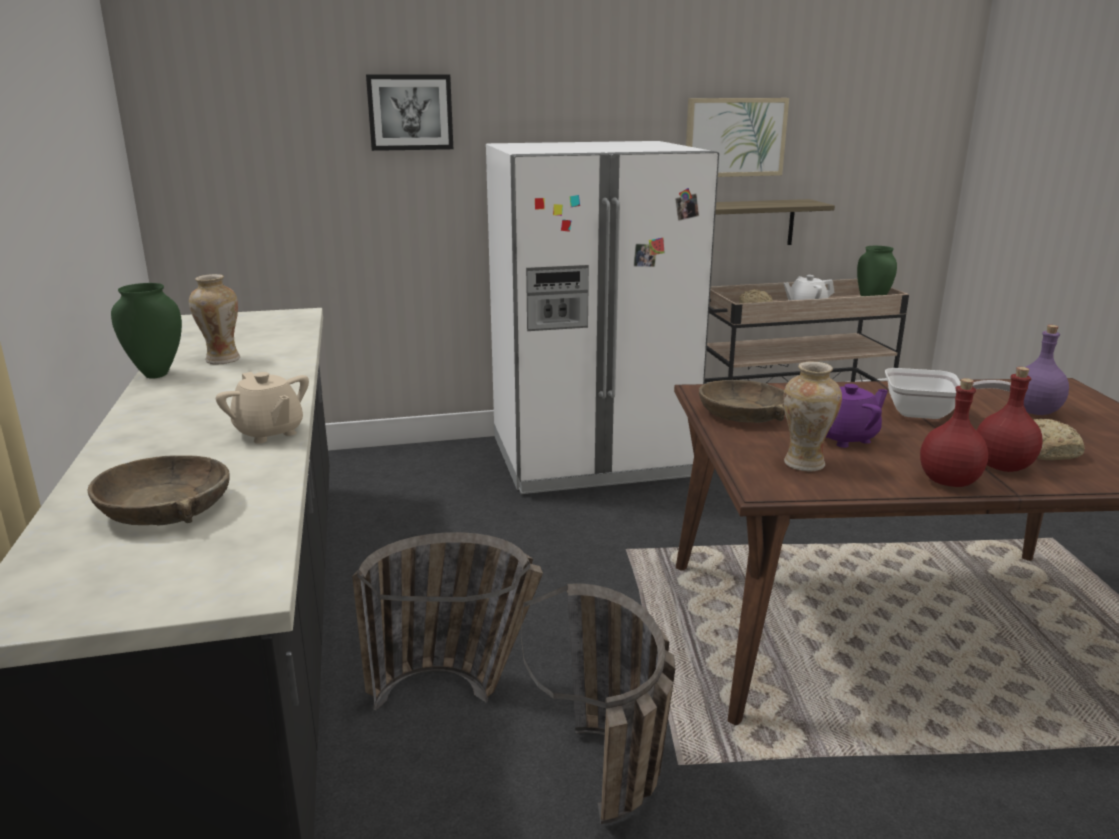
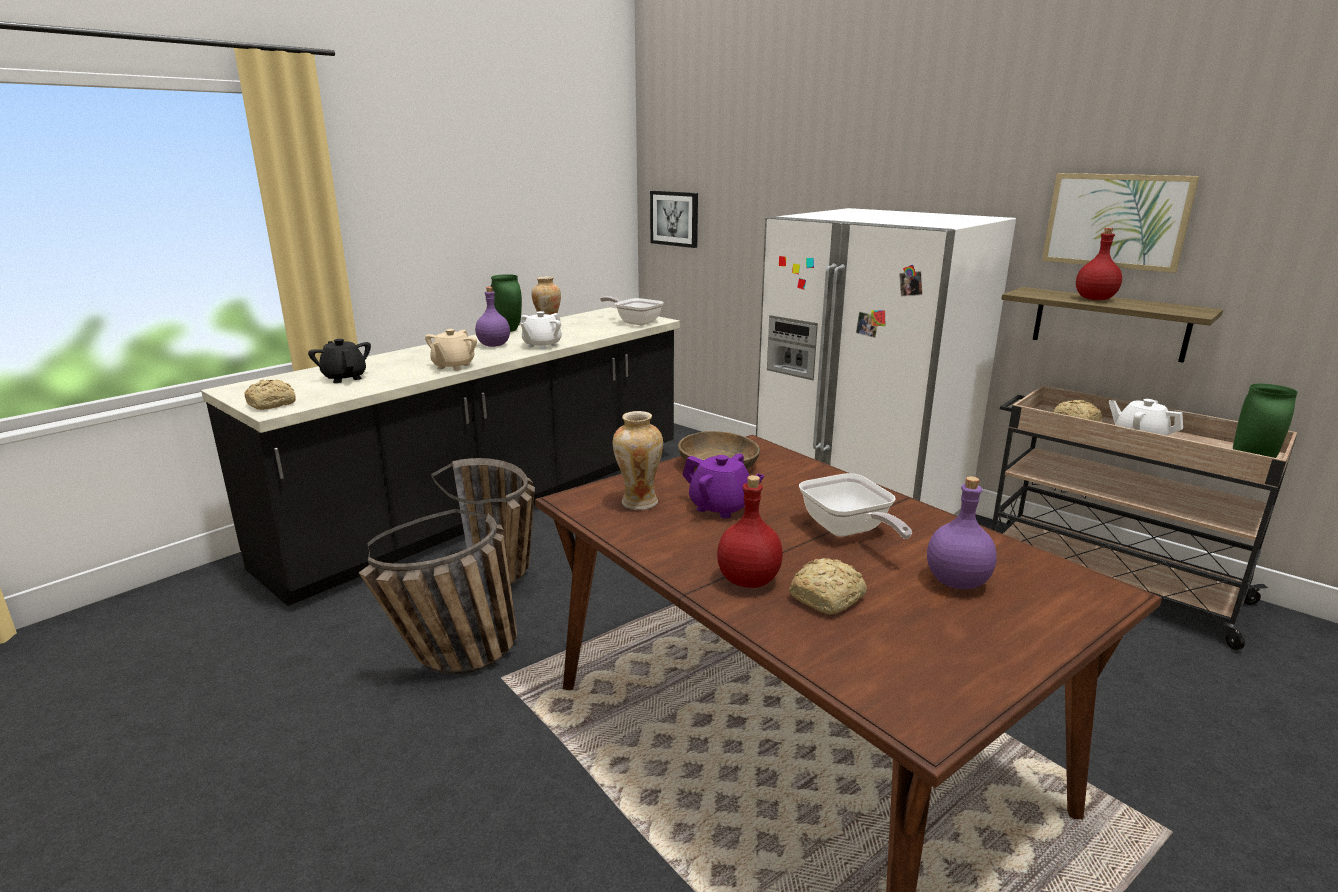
camera: 55 degrees right, 0 degrees up
(166, 508) = (344, 378): brown bowl -> black teapot
(208, 585) = (273, 404): none -> bread
(215, 395) = (494, 345): none -> purple bottle
(280, 374) = (542, 345): none -> white teapot
(283, 321) = (635, 322): none -> frying pan
(410, 112) = (796, 178): picture -> picture (675, 218)
(948, 482) = (674, 560): red bottle -> red bottle (1094, 299)

